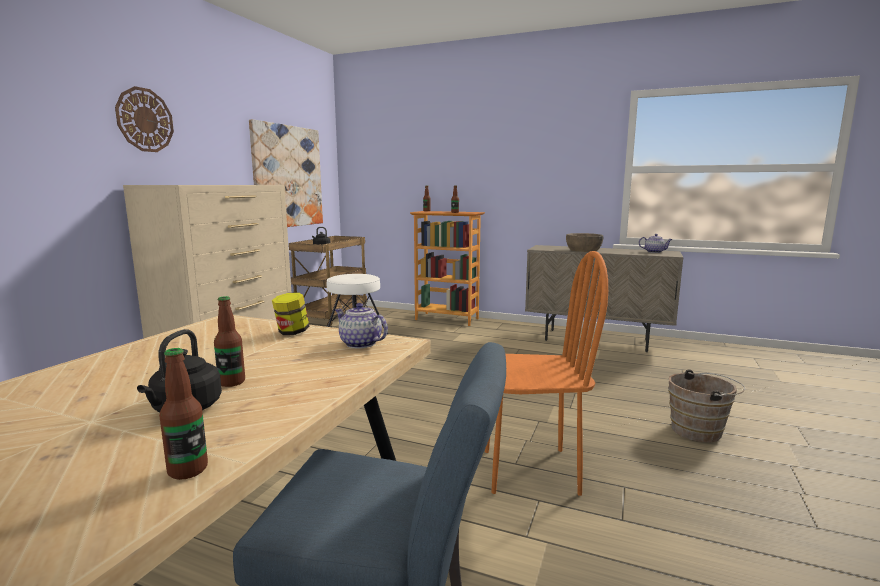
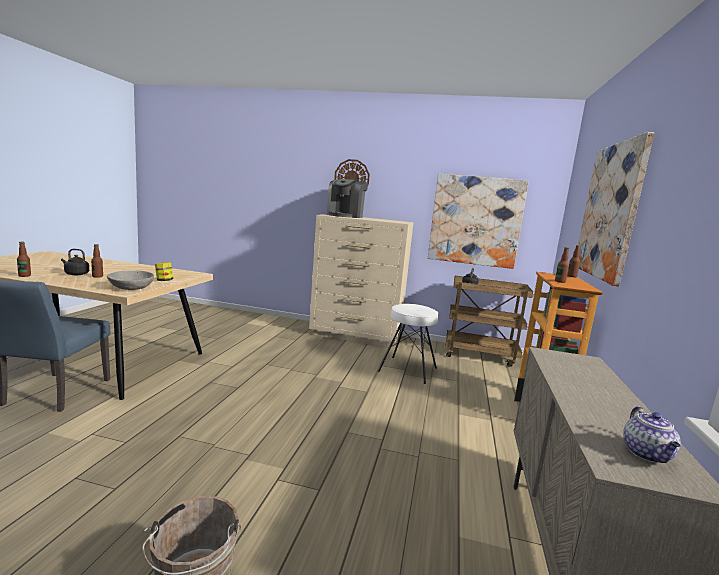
camera: 80 degrees right, 0 degrees up
(181, 184) = (345, 216): none -> coffee machine
(359, 344) = (131, 288): teapot -> grey bowl
(455, 156) = (610, 211): none -> picture
(529, 470) = (165, 441): orange chair -> none
(583, 250) = (575, 382): brown bowl -> none

